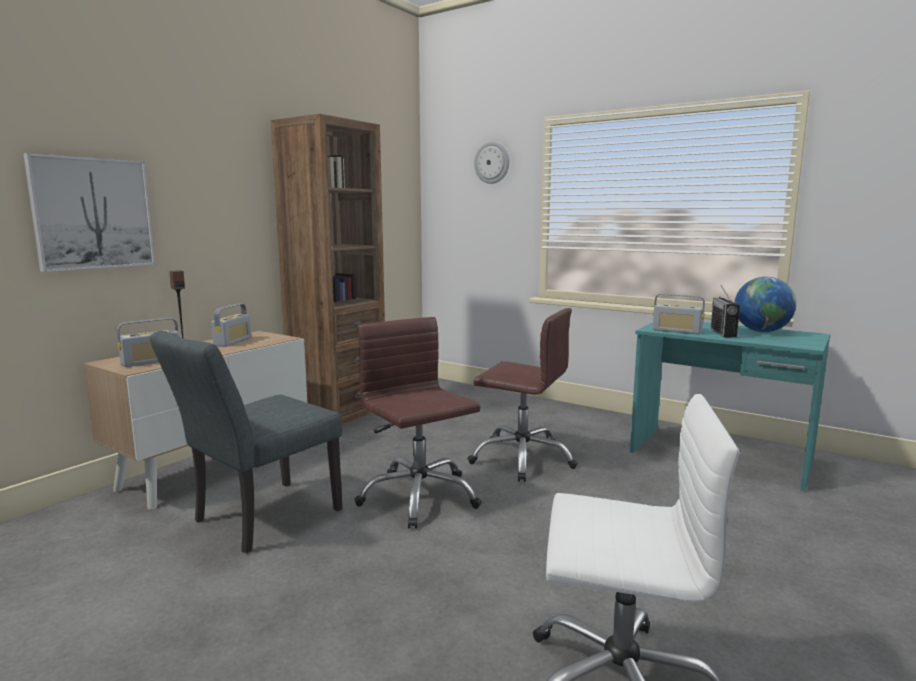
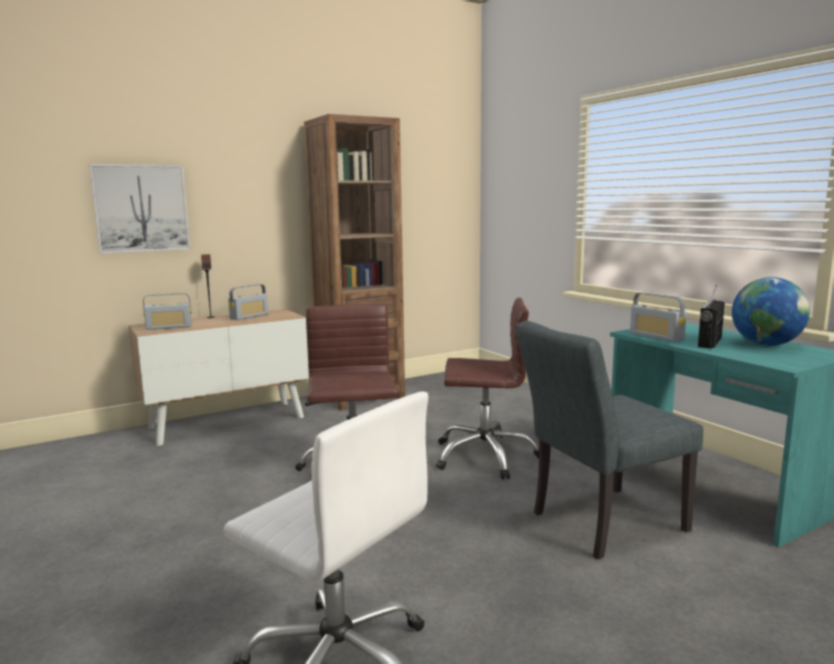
camera: 25 degrees right, 0 degrees up
(258, 519) = (217, 466): grey chair -> grey chair (599, 524)
(492, 162) = (536, 147): wall clock -> none
(522, 458) = (485, 456): brown office chair -> brown office chair turned 45 degrees counterclockwise

